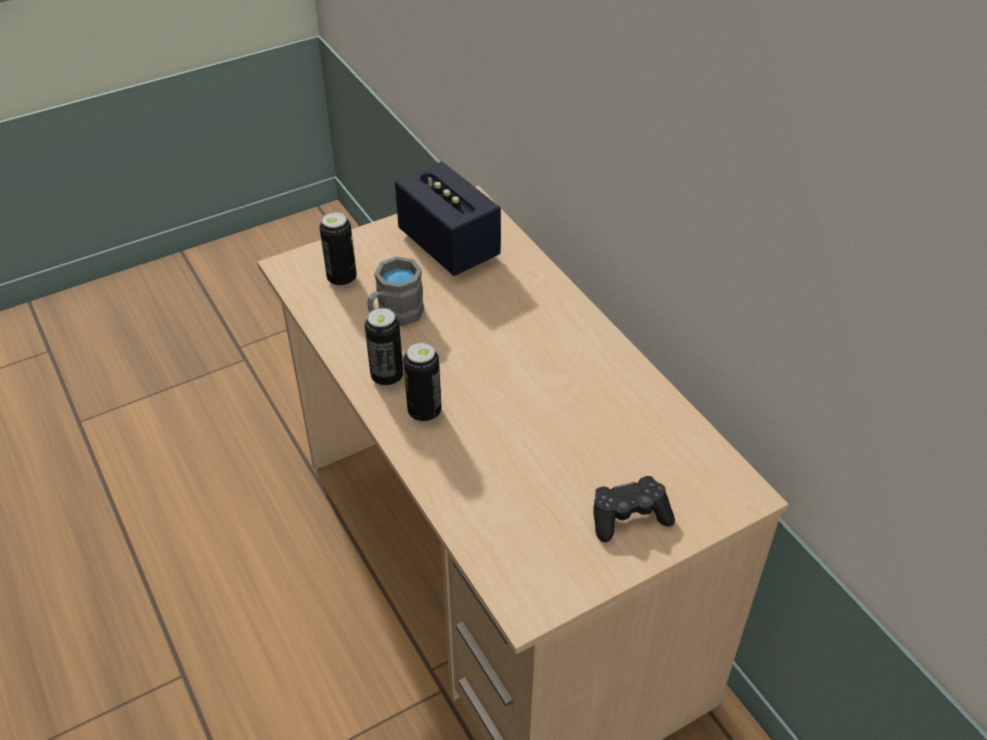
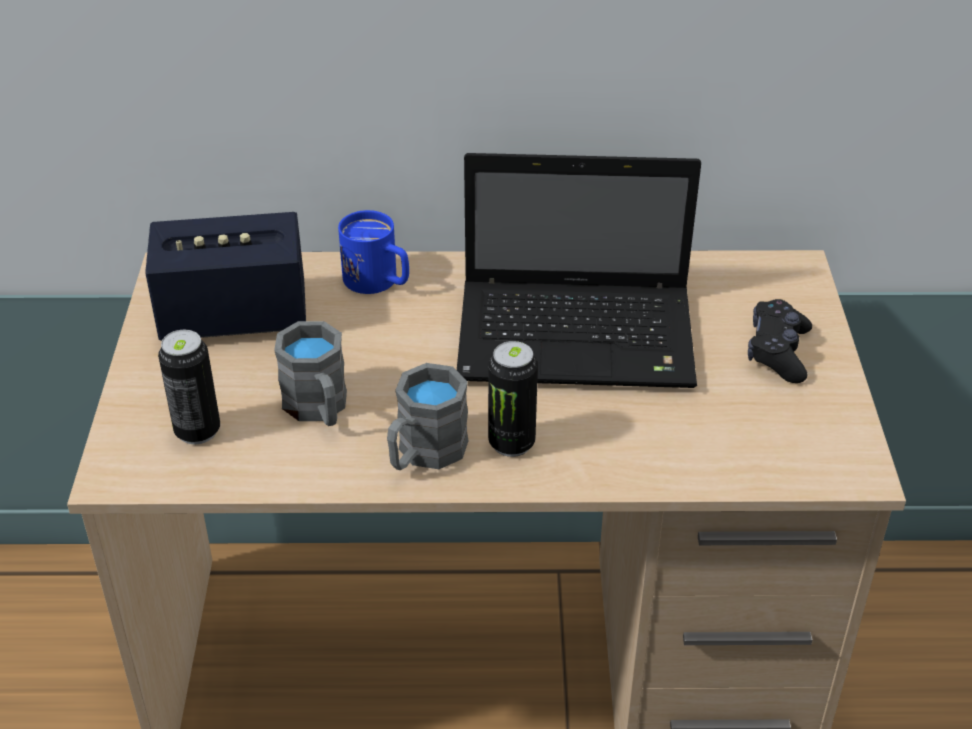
camera: 60 degrees left, 5 degrees down
(387, 377) = (424, 454): can -> grey mug
(532, 288) = (379, 283): none -> blue mug
(556, 403) = (581, 337): none -> laptop

